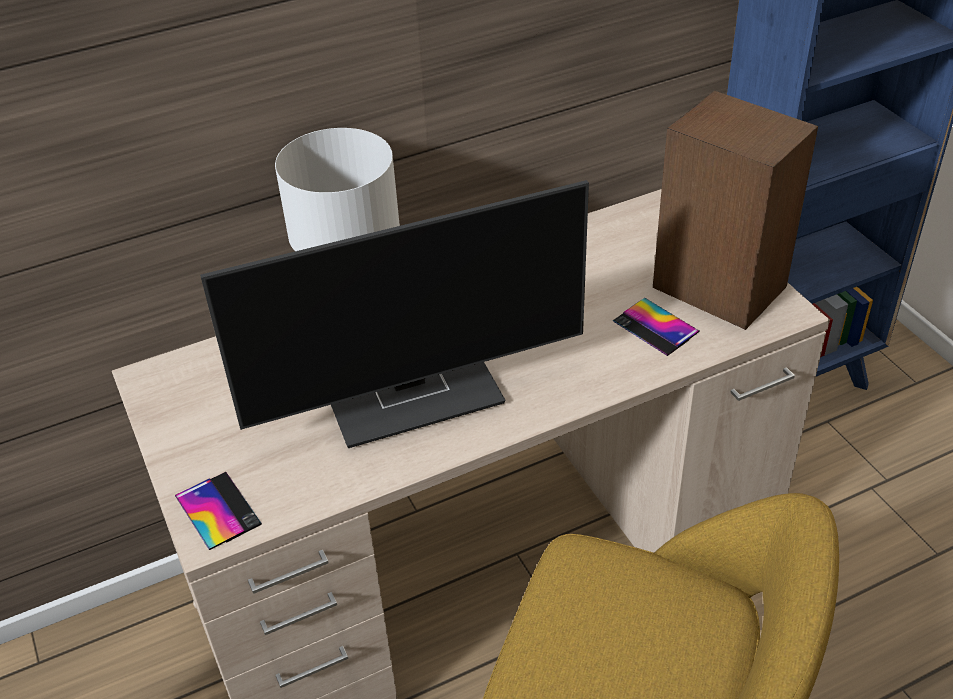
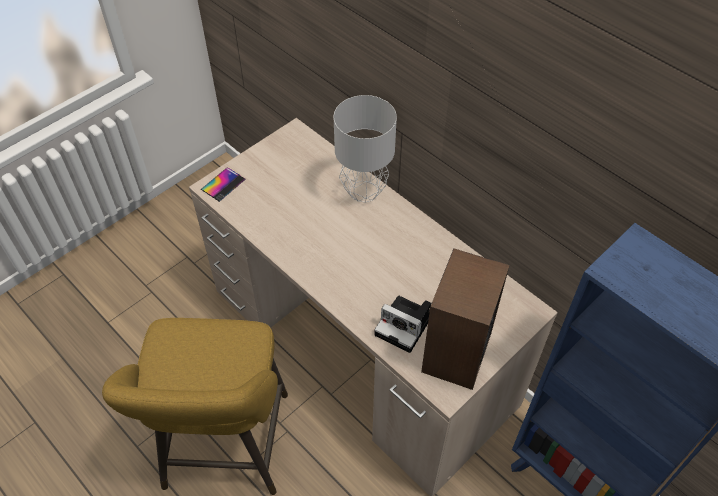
camera: 70 degrees right, 10 degrees up
(415, 392) = (317, 231): monitor -> none
(655, 327) = (406, 325): phone -> camera

